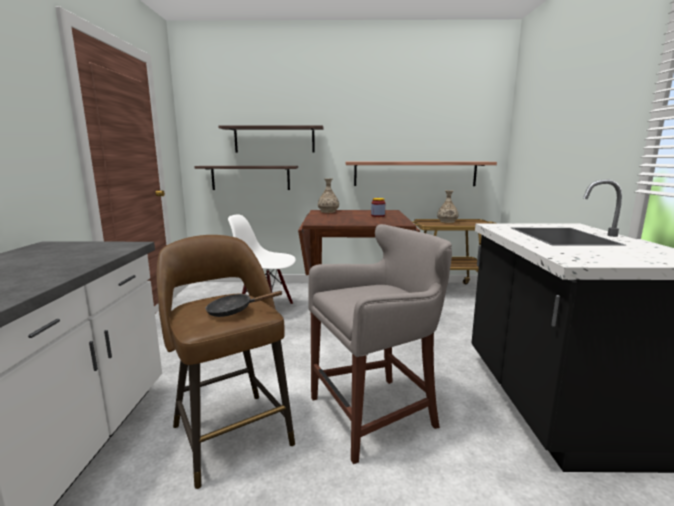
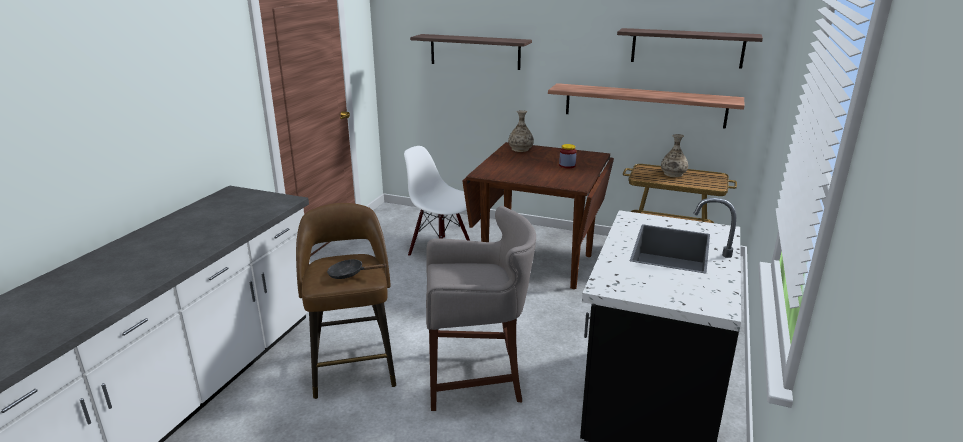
camera: 20 degrees right, 10 degrees up
(250, 177) = (447, 93): shelf -> shelf (687, 48)

